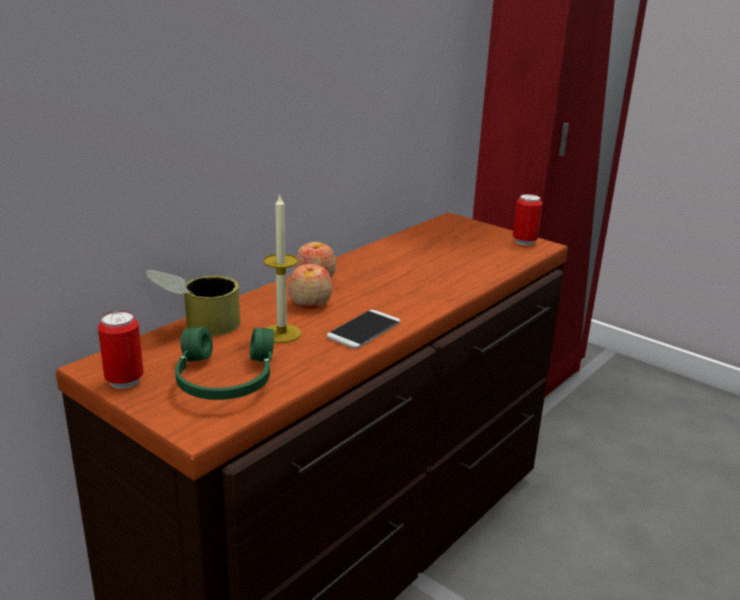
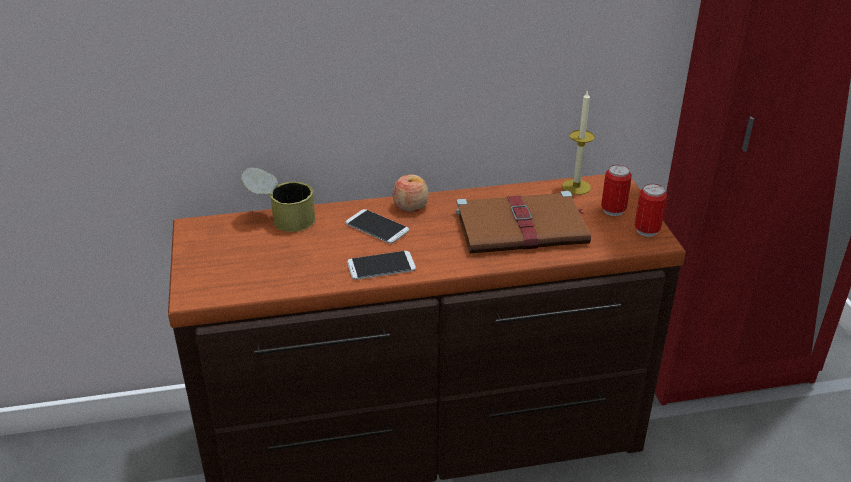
camera: 40 degrees right, 10 degrees up
(124, 381) = (195, 243): can -> can (613, 210)
(224, 380) = (246, 267): green headphones -> none
(281, 333) = (324, 246): candle -> candle (576, 187)
(310, 303) = (377, 227): apple -> phone
(436, 265) = (523, 228): none -> brown book

